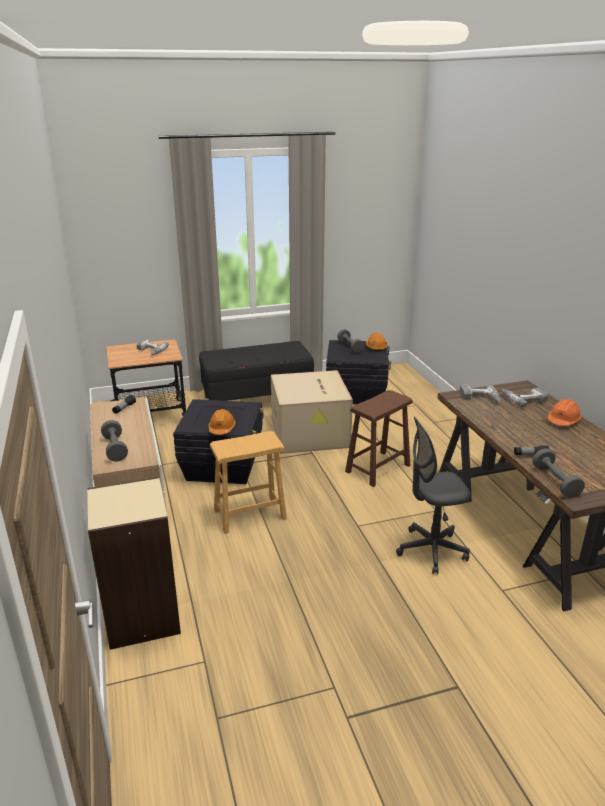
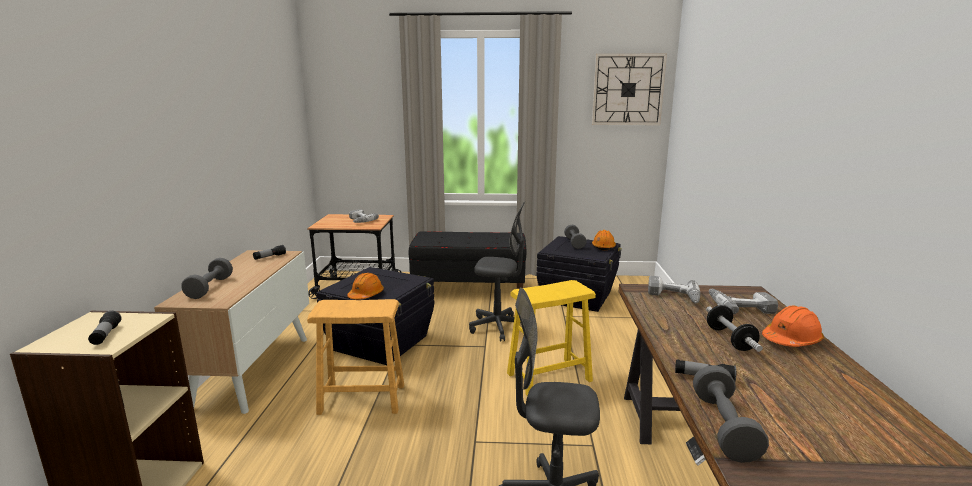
camera: 20 degrees right, 10 degrees down
(137, 504) = (106, 335): none -> flashlight
(311, 433) = (498, 327): cardboard box -> grey office chair
(378, 468) = (549, 377): brown stool -> yellow stool
(382, 200) = (628, 90): none -> wall clock
(530, 426) = (730, 339): none -> dumbbell

